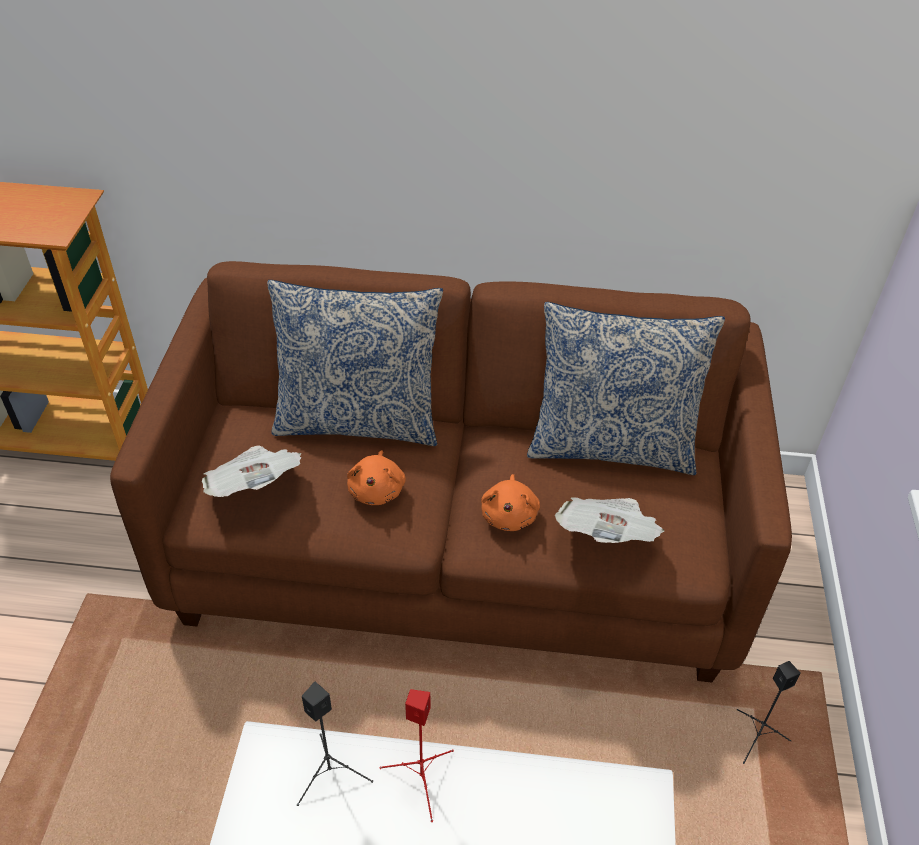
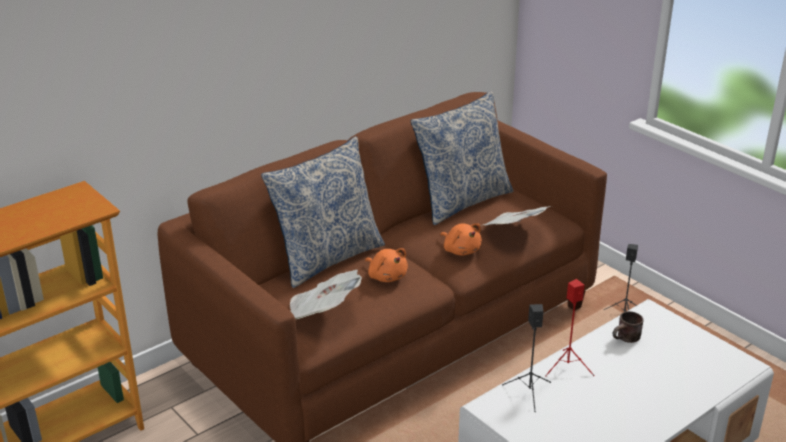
camera: 45 degrees left, 15 degrees down
(548, 808) = (627, 340): none -> brown mug

